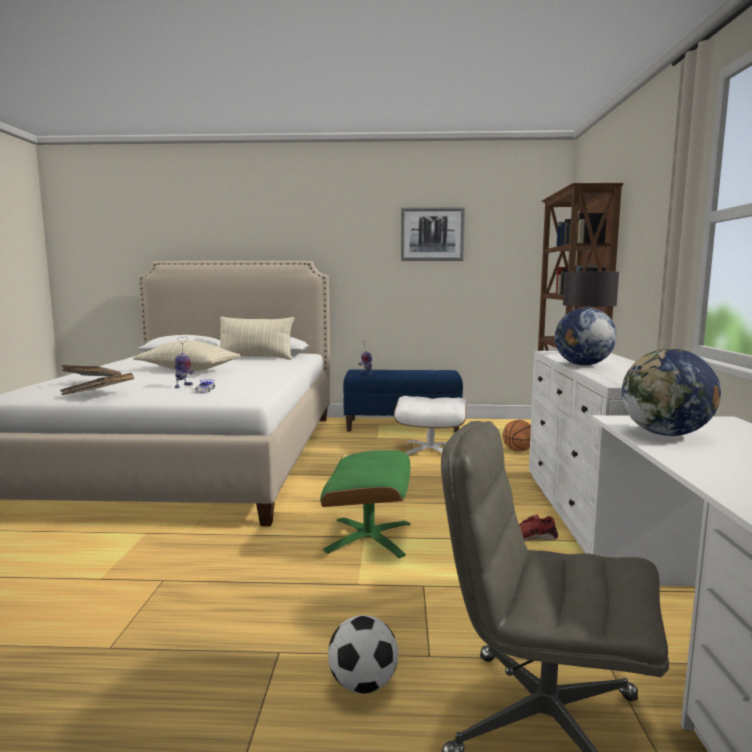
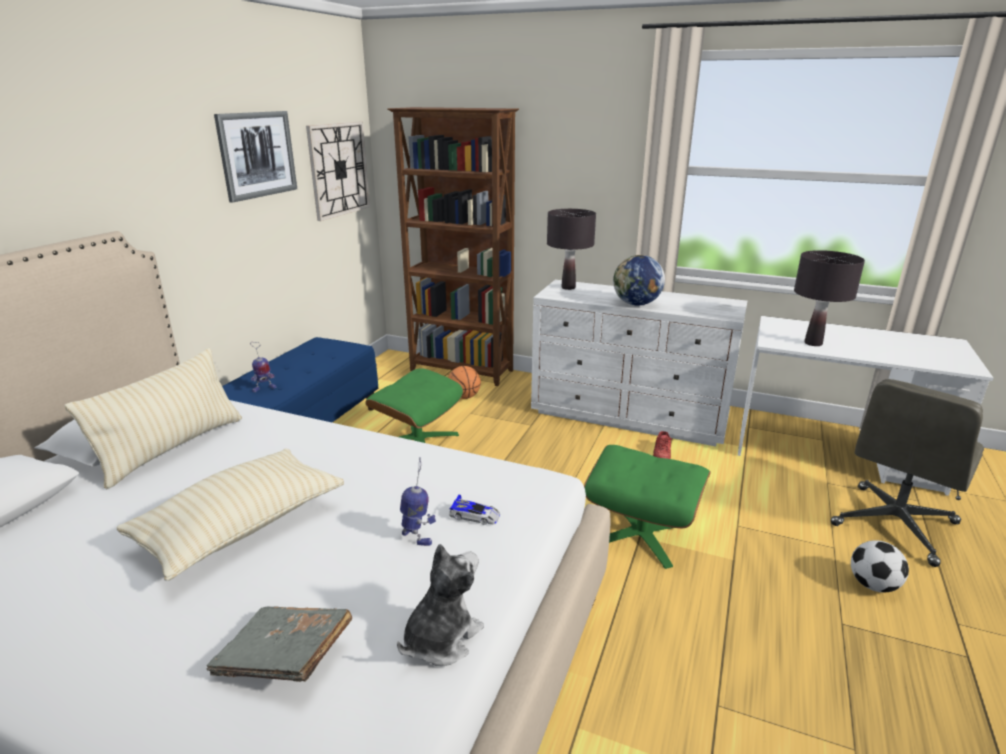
camera: 70 degrees left, 15 degrees up
(99, 394) = (441, 638): beige book -> plush toy
(430, 449) = (418, 439): white ottoman -> green ottoman
(519, 253) = (339, 169): none -> wall clock
(666, 434) = (813, 343): globe -> black table lamp

